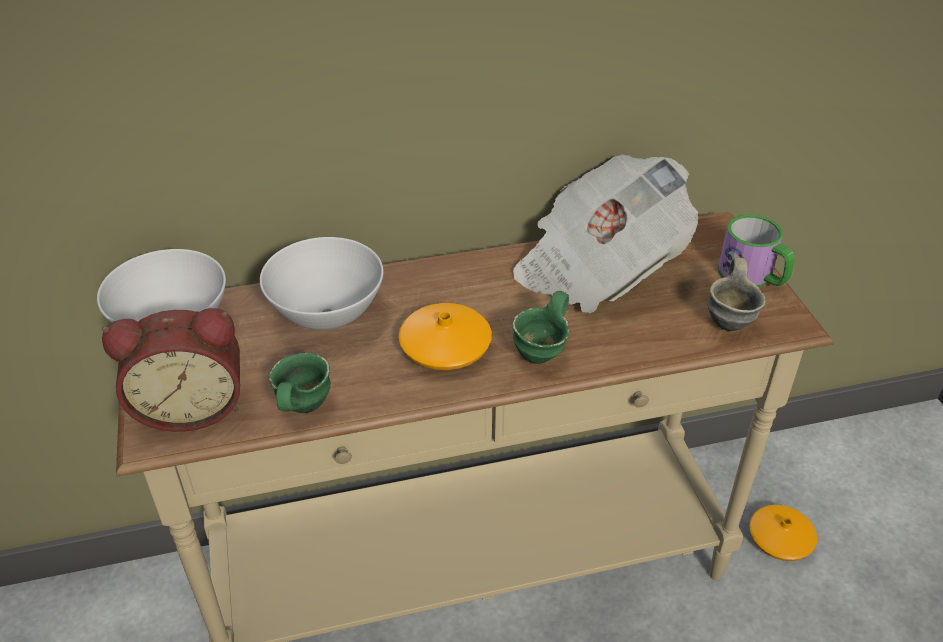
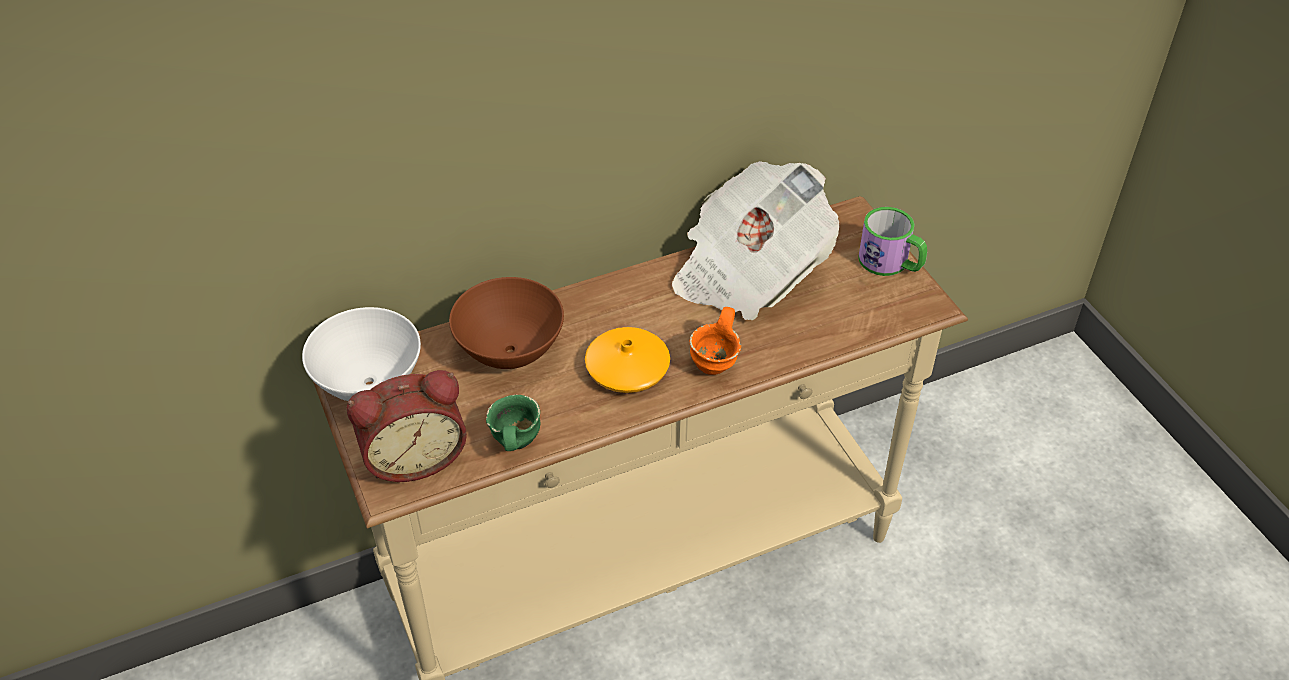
camera: 10 degrees left, 5 degrees up
(328, 317) = (511, 353): white bowl -> brown bowl
(544, 354) = (717, 364): green mug -> orange mug
(732, 320) = (878, 309): grey mug -> none
(780, 538) = (935, 493): orange vase -> none

